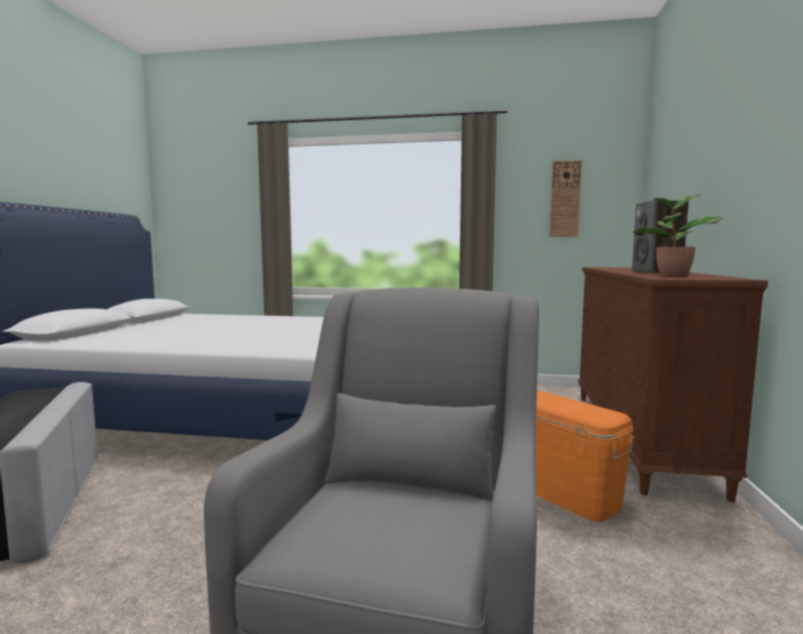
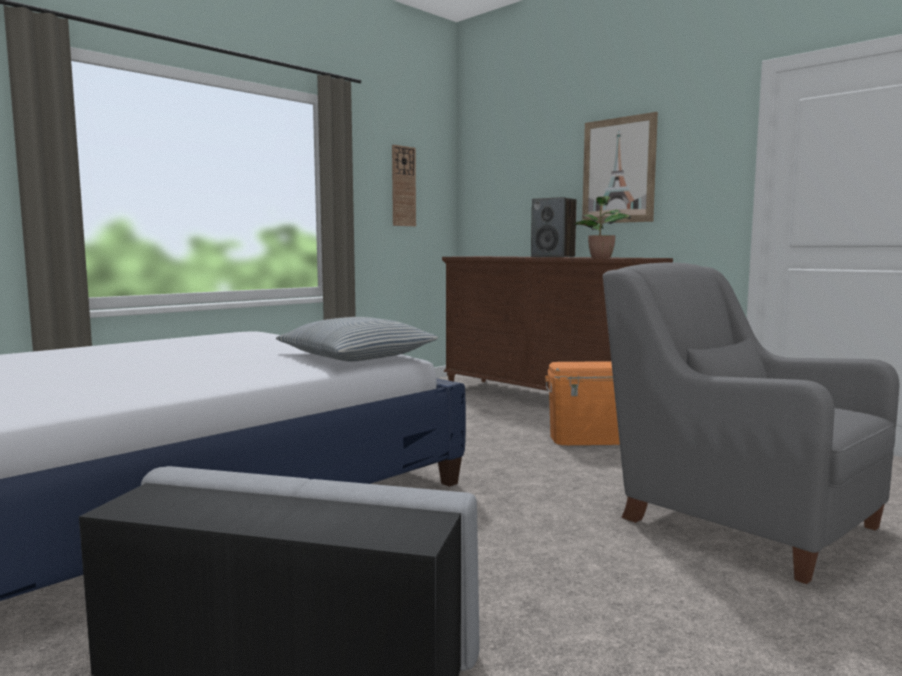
camera: 55 degrees left, 0 degrees up
(296, 344) = (357, 356): none -> pillow
(737, 157) = (618, 170): none -> picture

